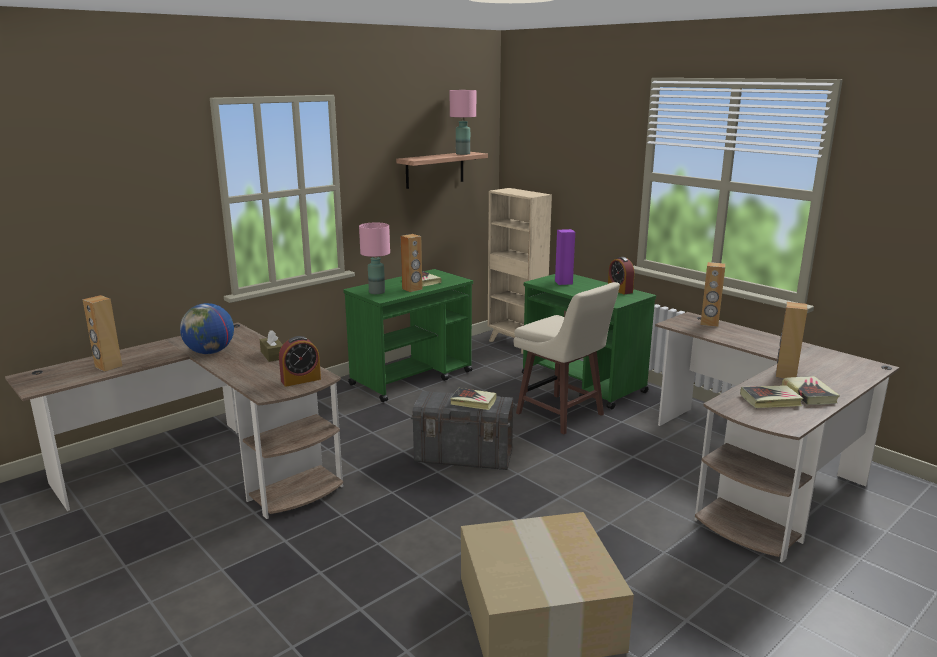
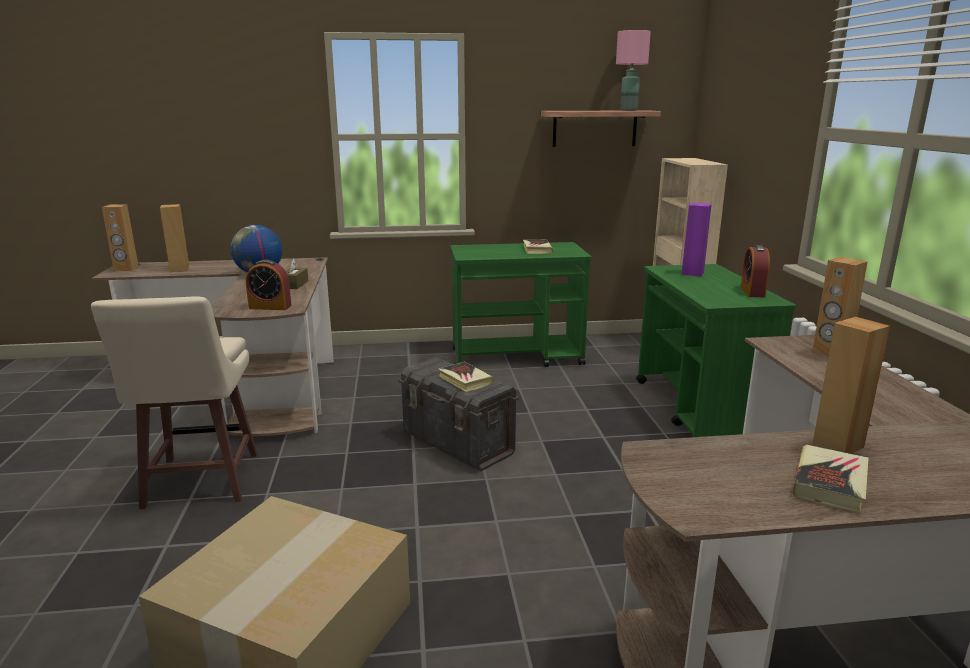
camera: 35 degrees right, 0 degrees up
(376, 292) = (473, 251): pink table lamp -> none
(412, 289) = (511, 254): brown speaker -> brown speaker (126, 269)
(561, 415) = (622, 435): beige stool -> beige stool (200, 482)
(770, 400) = (738, 470): book -> none

